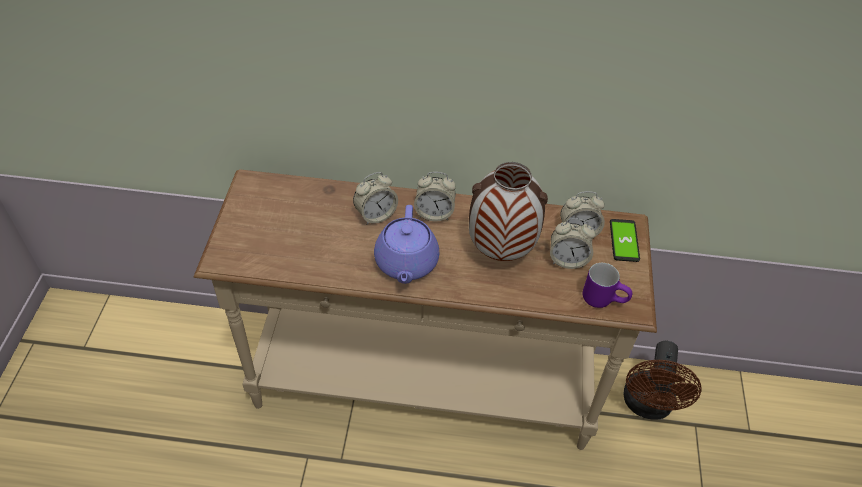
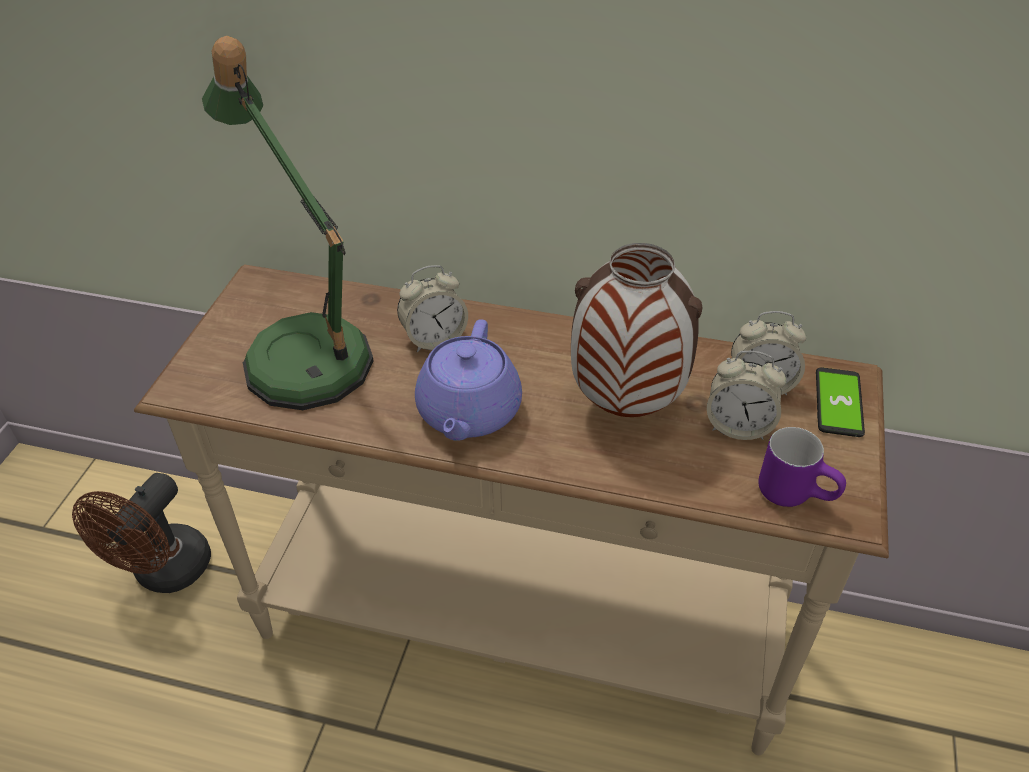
camera: 10 degrees right, 5 degrees down
(293, 227) = (303, 349): none -> table lamp
(434, 213) = (527, 342): alarm clock -> none
(647, 405) = (873, 693): brown fan -> brown fan (165, 574)

